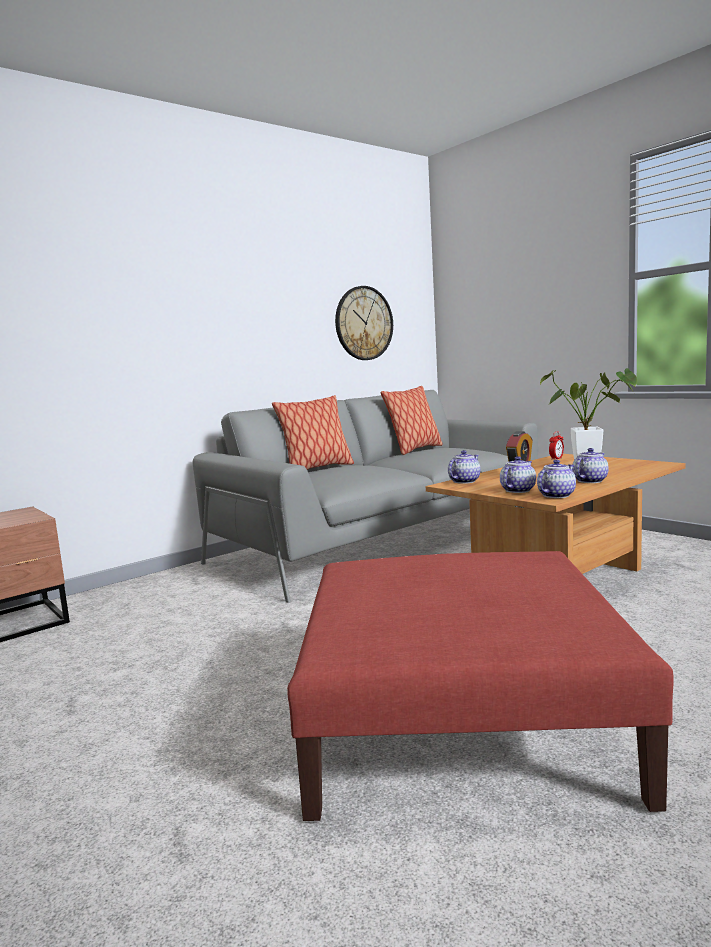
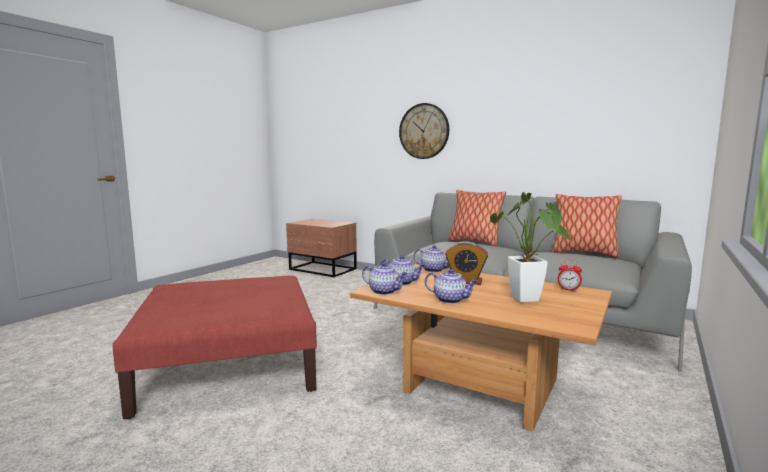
camera: 70 degrees right, 0 degrees up
(363, 323) = (599, 131): wall clock -> wall clock (424, 131)

